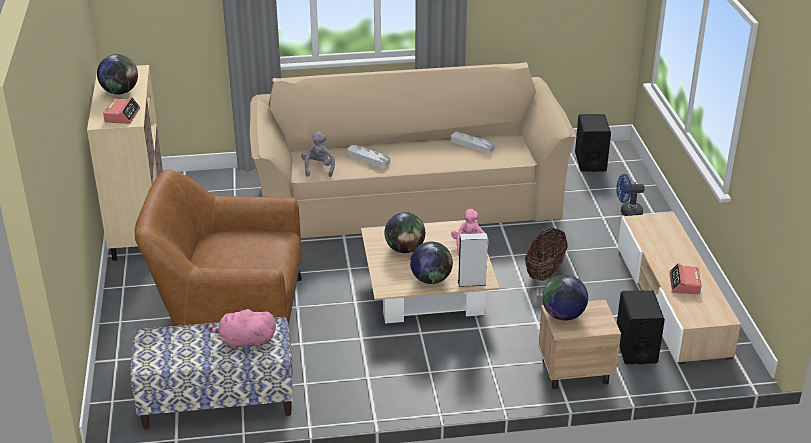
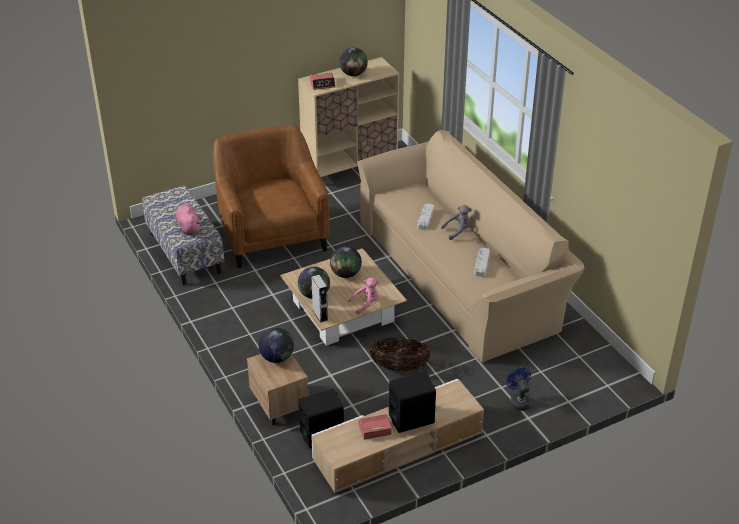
camera: 70 degrees right, 5 degrees up
(318, 168) = (399, 201): grey plush toy -> grey plush toy (458, 231)
(590, 162) = (589, 364): black speaker -> black speaker (411, 419)

